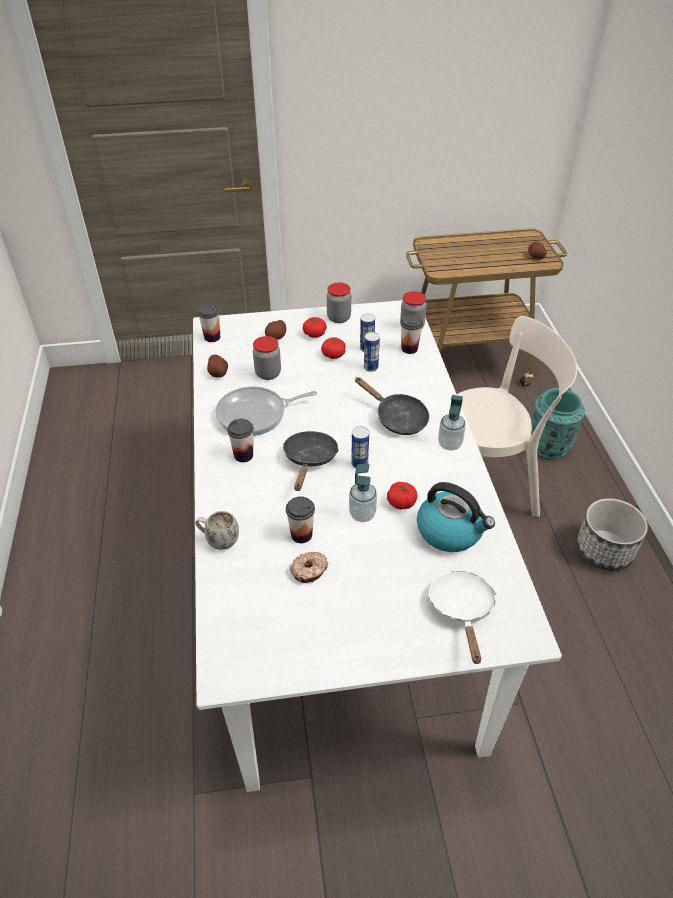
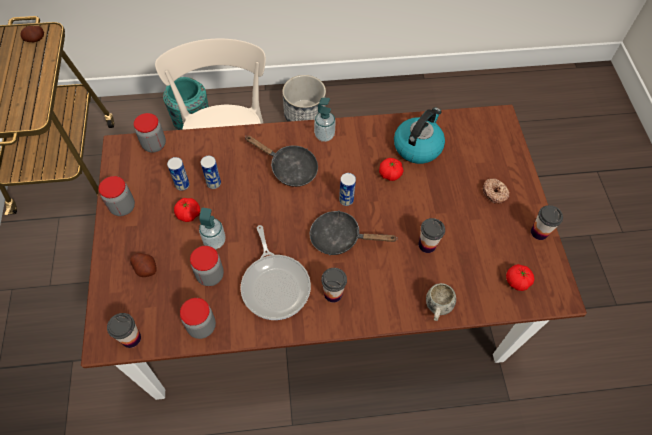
camera: 90 degrees left, 15 degrees up
(218, 373) = (202, 326): potato -> jar
(309, 571) = (462, 239): donut -> donut (494, 193)
(314, 334) = (148, 230): tomato -> tomato (517, 281)
(338, 580) = (323, 294): white dining table -> brown dining table
(362, 514) = (403, 201): soap dispenser -> soap dispenser (214, 241)
(397, 418) = (289, 168): black frying pan -> black frying pan turned 75 degrees clockwise
(409, 349) = (189, 150): cup -> cup (539, 232)
(462, 610) = (486, 148): white frying pan -> none

